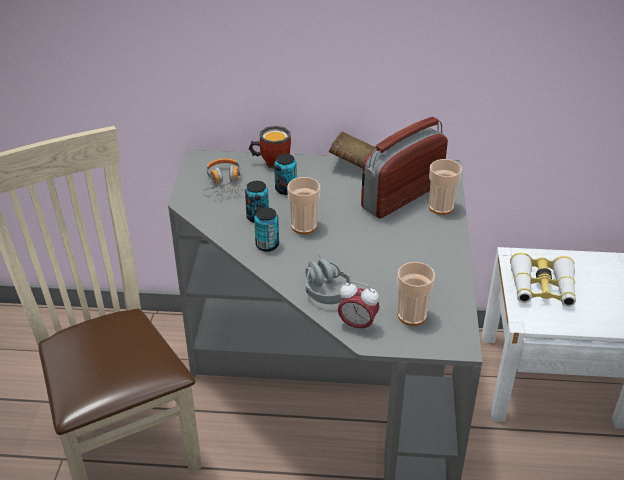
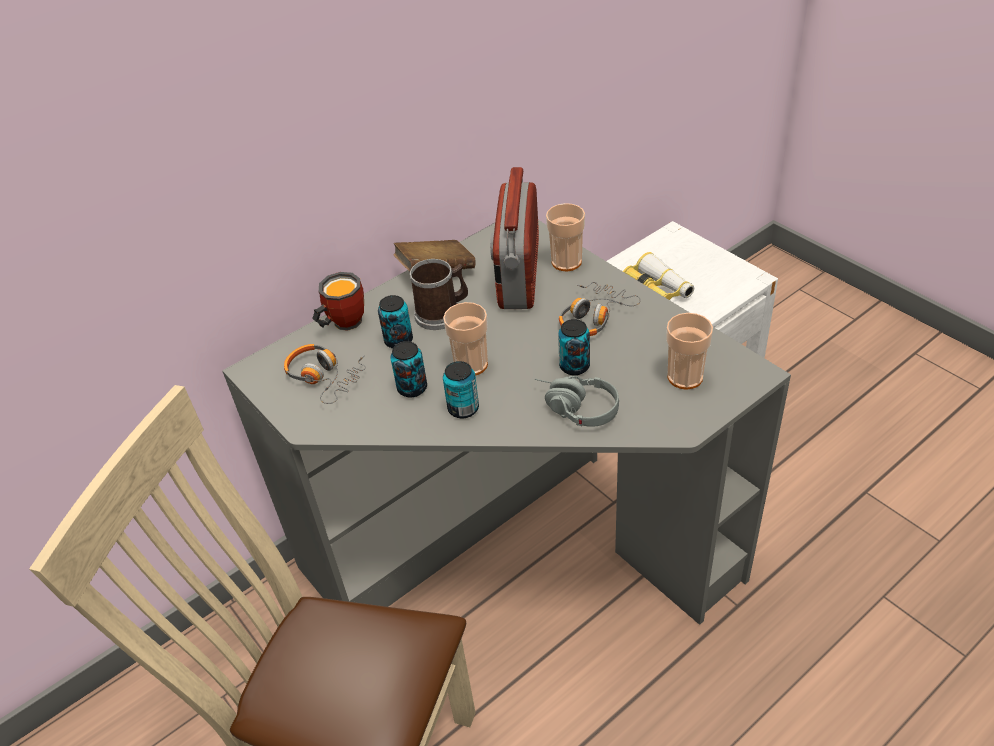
camera: 40 degrees left, 5 degrees up
(328, 190) = (442, 313): none -> mug
(357, 265) = (574, 366): none -> can
(357, 325) = (655, 421): alarm clock -> none
(409, 247) = (594, 317): none -> headphones

